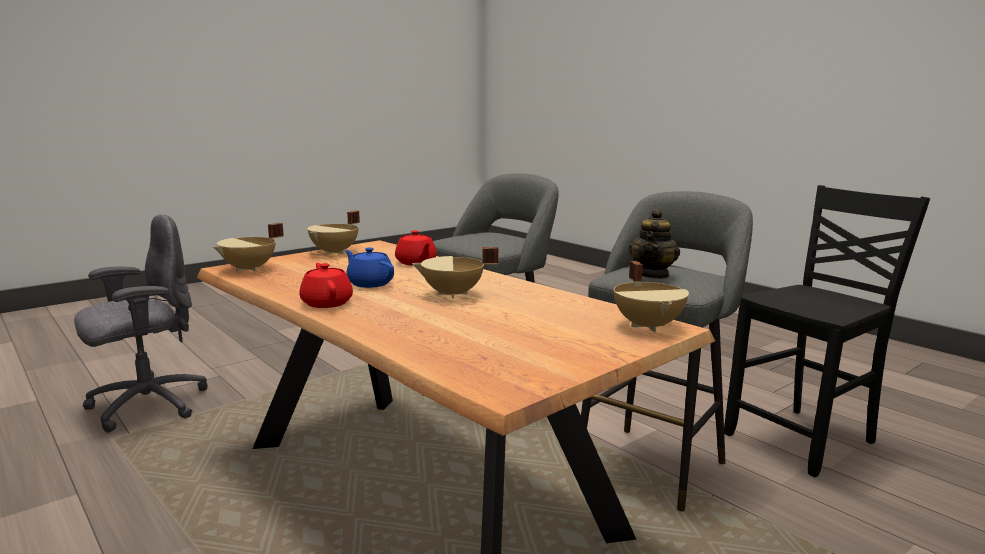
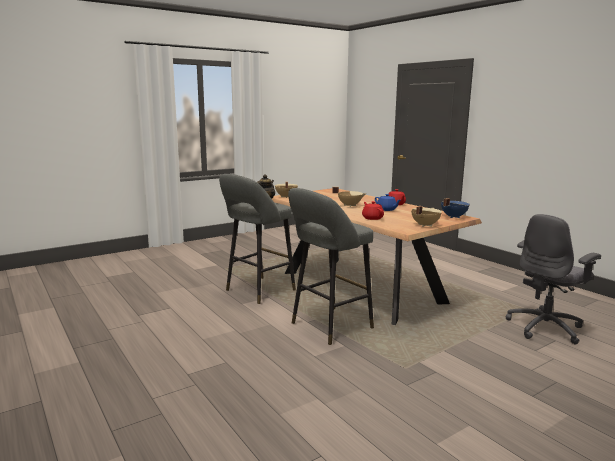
camera: 175 degrees left, 0 degrees up
(250, 269) = (453, 217): beige cooking pot -> blue cooking pot
(804, 439) = (173, 296): black chair -> none

